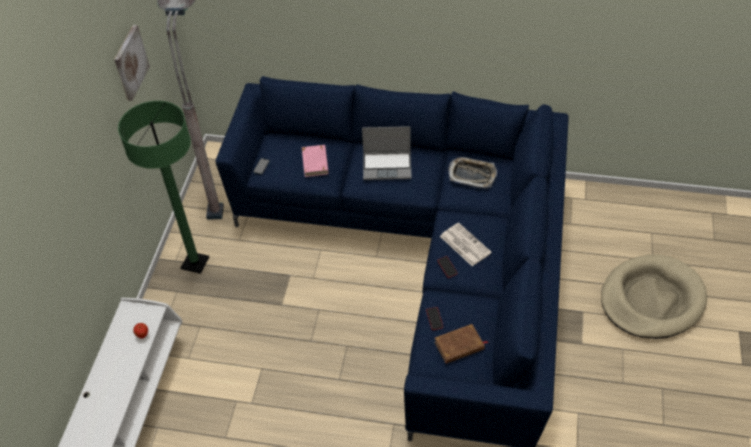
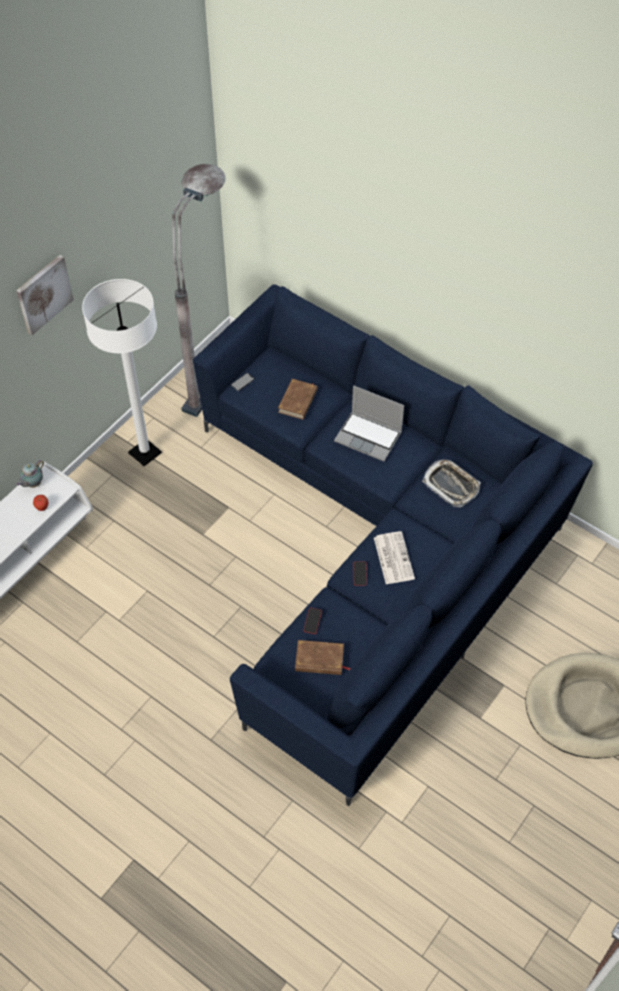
camera: 25 degrees right, 5 degrees up
(123, 319) = (33, 484): none -> teapot
(130, 62) = (131, 230): picture -> picture (43, 294)
(195, 263) = (145, 453): green floor lamp -> white floor lamp
(315, 162) = (298, 401): pink book -> brown book

